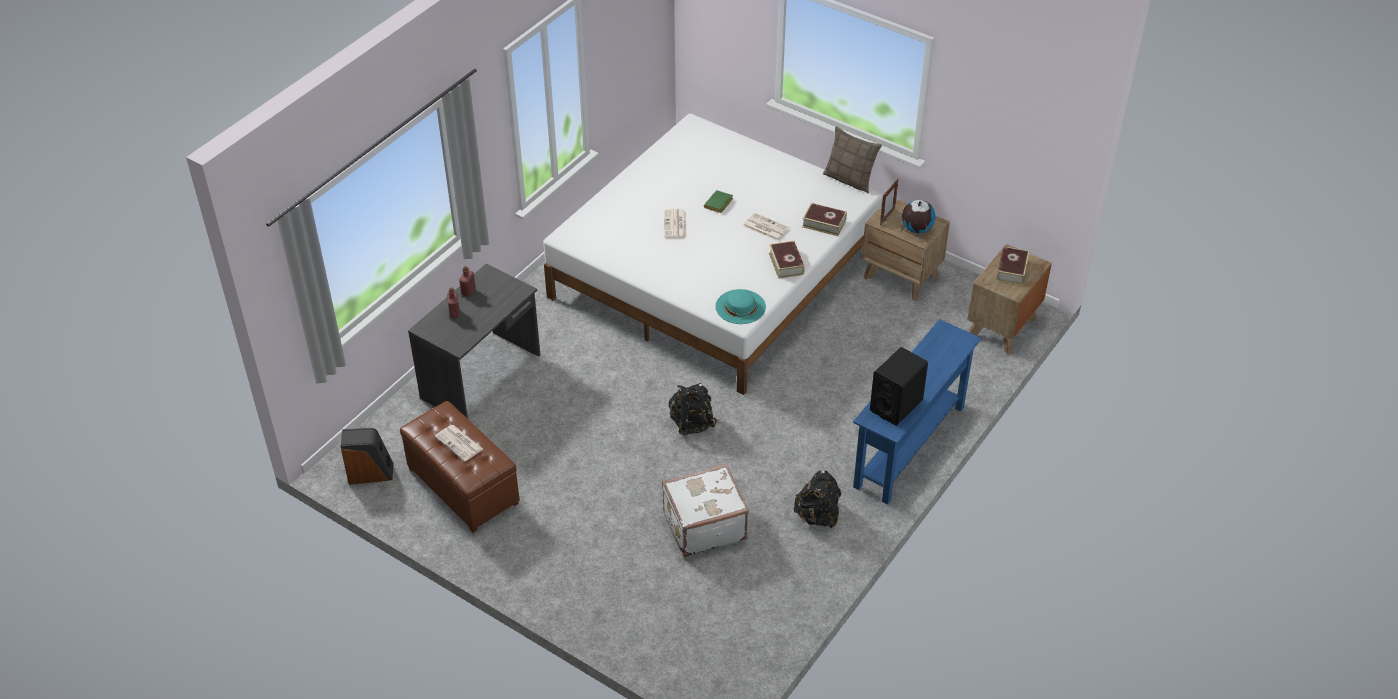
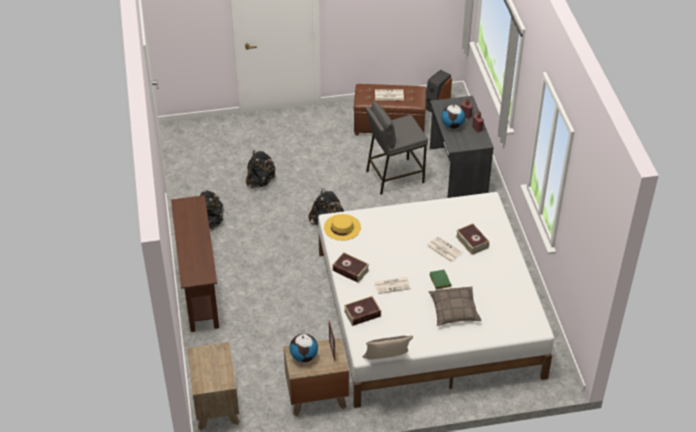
camera: 135 degrees right, 0 degrees up
(485, 313) = (452, 125): none -> globe
(552, 420) = (394, 176): none -> grey stool
(703, 525) = (260, 181): white suitcase -> black backpack
(740, 176) = (454, 310): none -> pillow
(740, 306) = (342, 227): turquoise hat -> yellow hat
(896, 405) = (190, 217): black speaker -> none
(910, 447) = (199, 288): blue console table -> brown console table
(1011, 270) = (213, 369): book -> book (472, 242)

